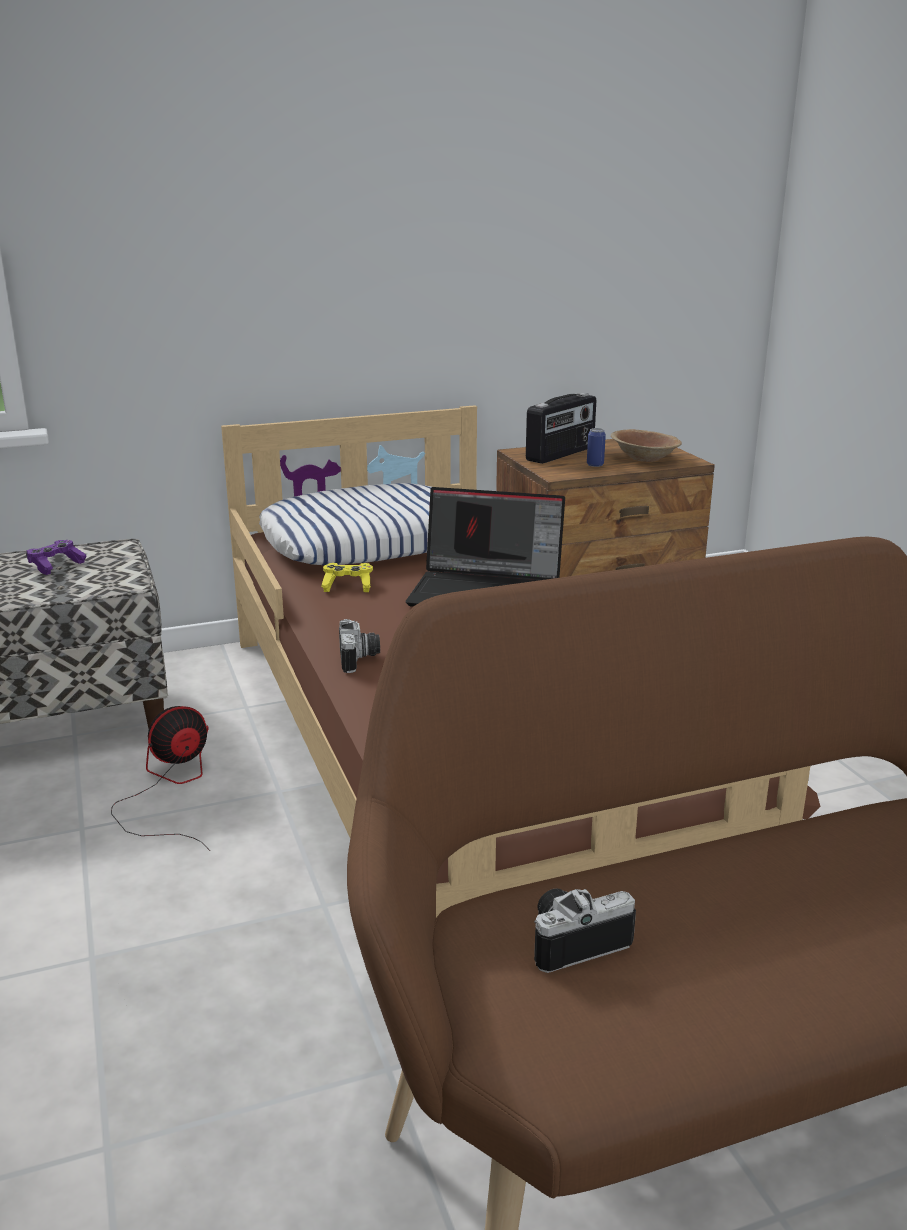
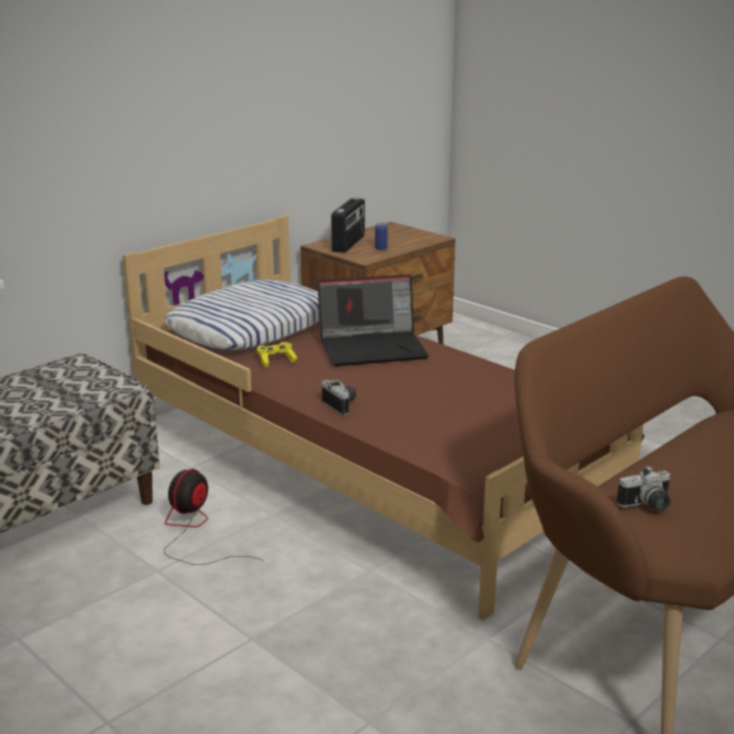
camera: 25 degrees left, 0 degrees up
(56, 565) = (47, 383): purple game controller -> none
(573, 940) = (648, 506): camera -> camera turned 150 degrees counterclockwise
(644, 458) = (407, 240): brown bowl -> none

